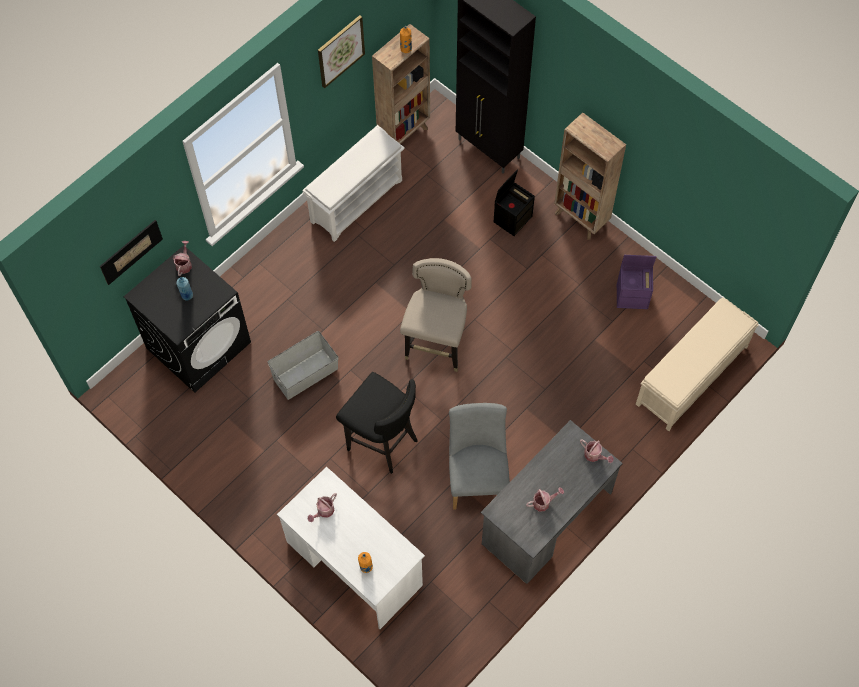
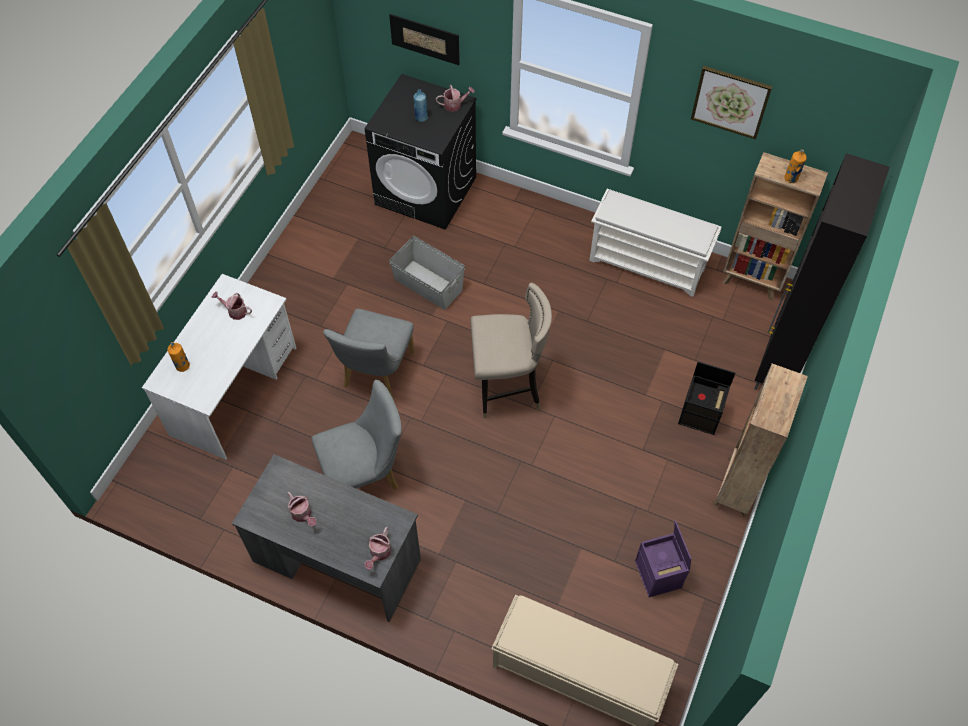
camera: 70 degrees right, 5 degrees down
(382, 442) = (376, 374): black stool -> grey chair

